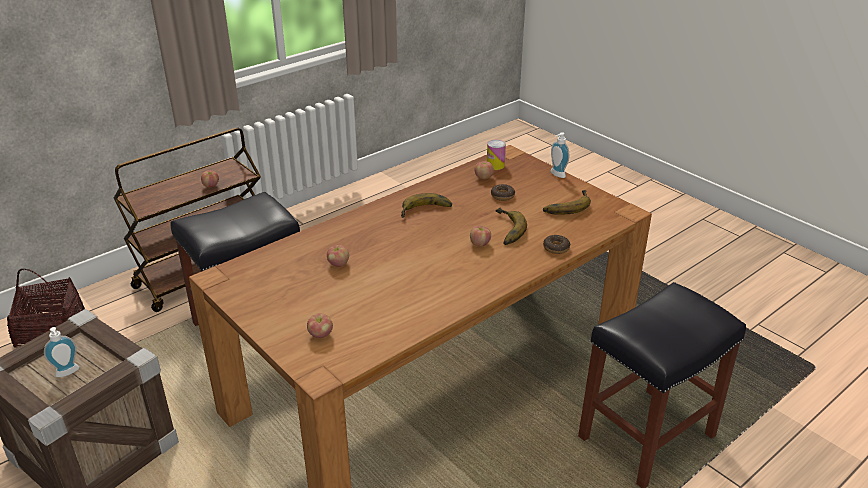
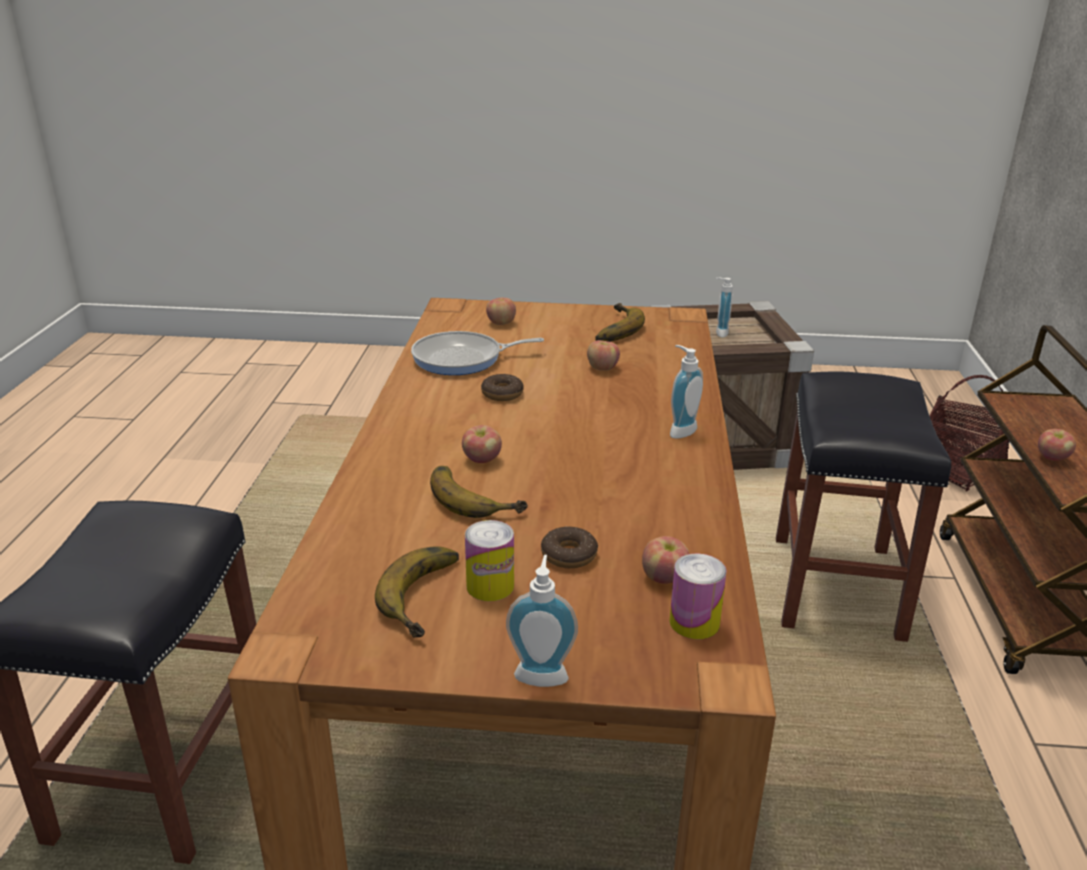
camera: 135 degrees right, 5 degrees down
(376, 215) = (680, 430): none -> soap dispenser
(395, 313) = (462, 359): none -> frying pan
(426, 211) = (632, 467): banana -> banana (612, 328)
(542, 199) = (490, 586): none -> can
(556, 248) = (360, 506): donut -> donut (502, 394)

